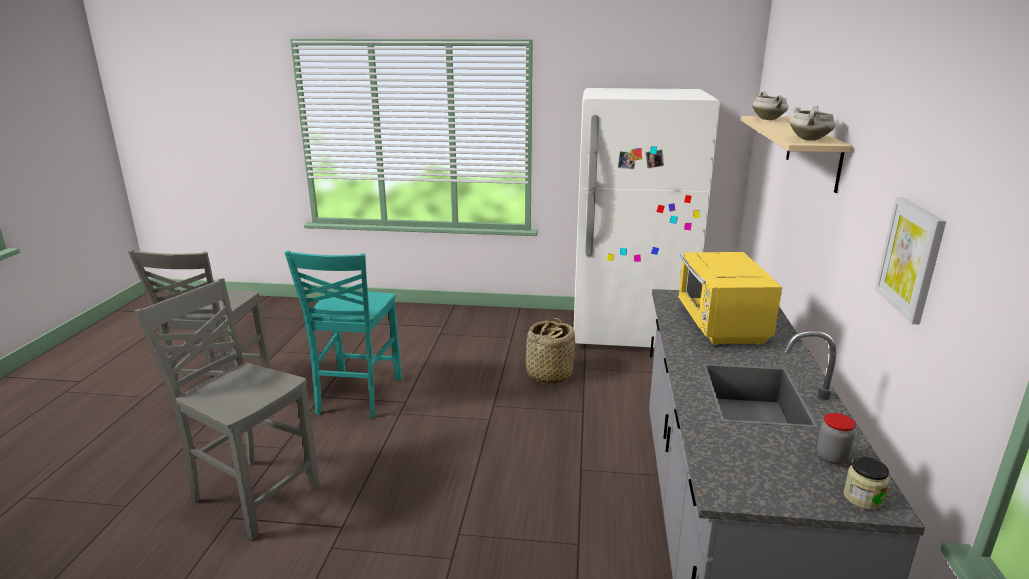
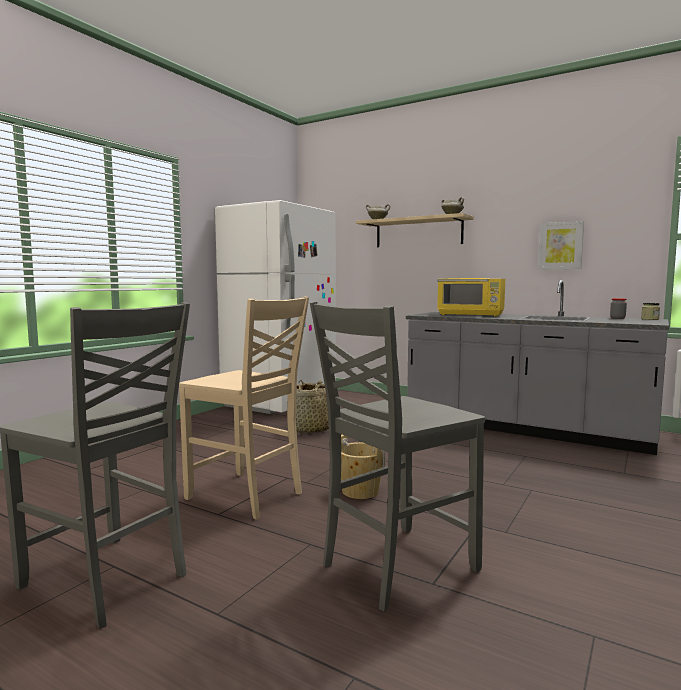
camera: 65 degrees left, 15 degrees down
(357, 397) = (247, 496): turquoise chair -> beige chair
(392, 445) = (360, 491): none -> beige bucket

